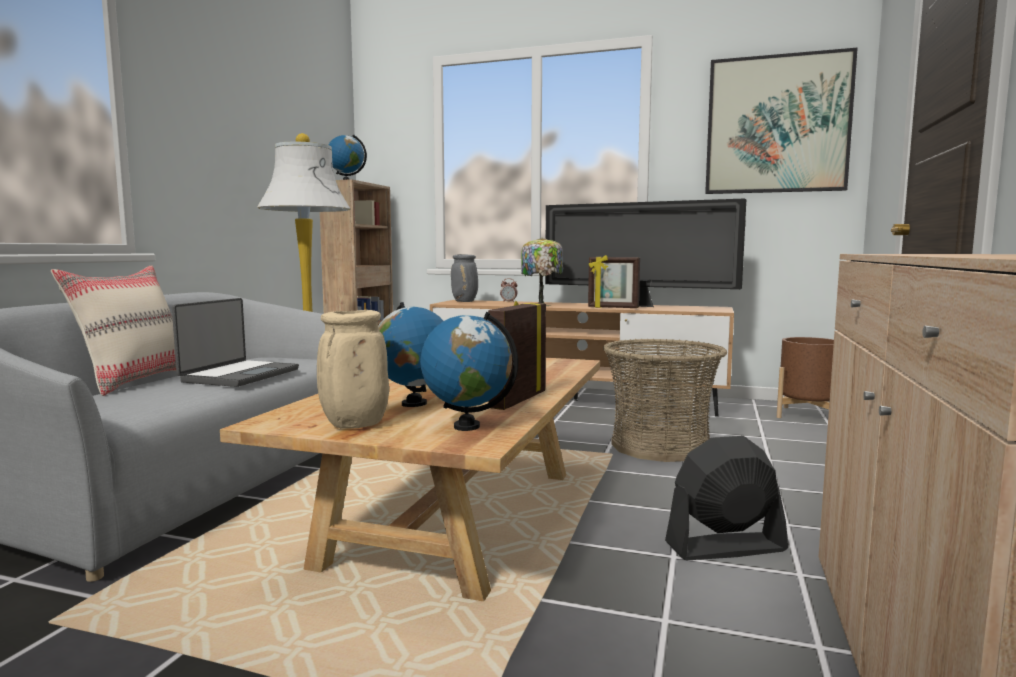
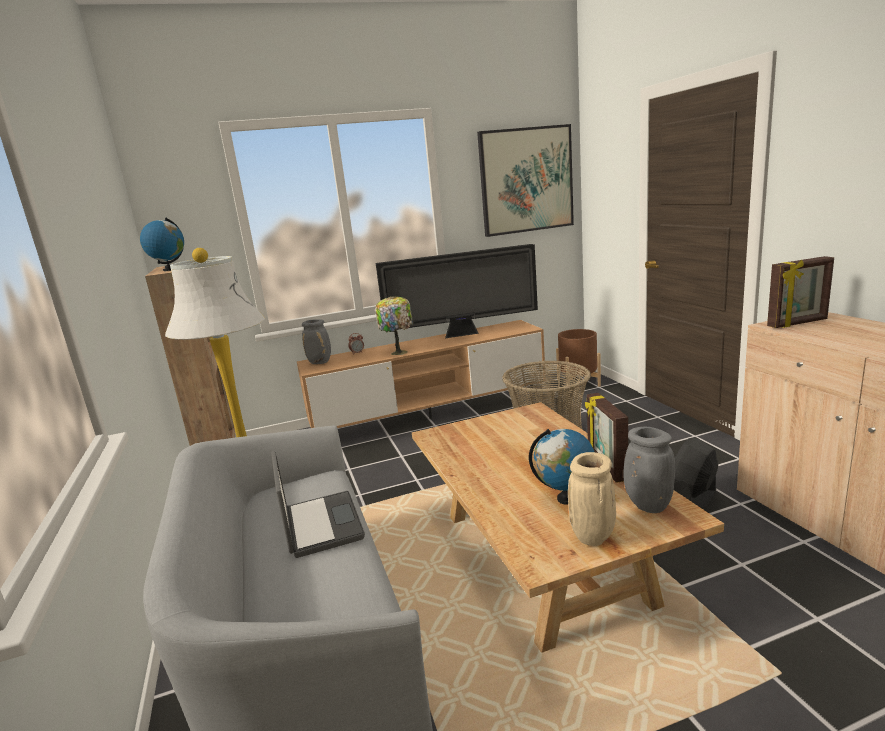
camera: 35 degrees left, 10 degrees up
(134, 381) = (242, 579): beige pillow -> none
(467, 426) = (646, 505): globe -> grey vase
(613, 308) = (458, 342): picture frame -> picture frame (798, 323)

